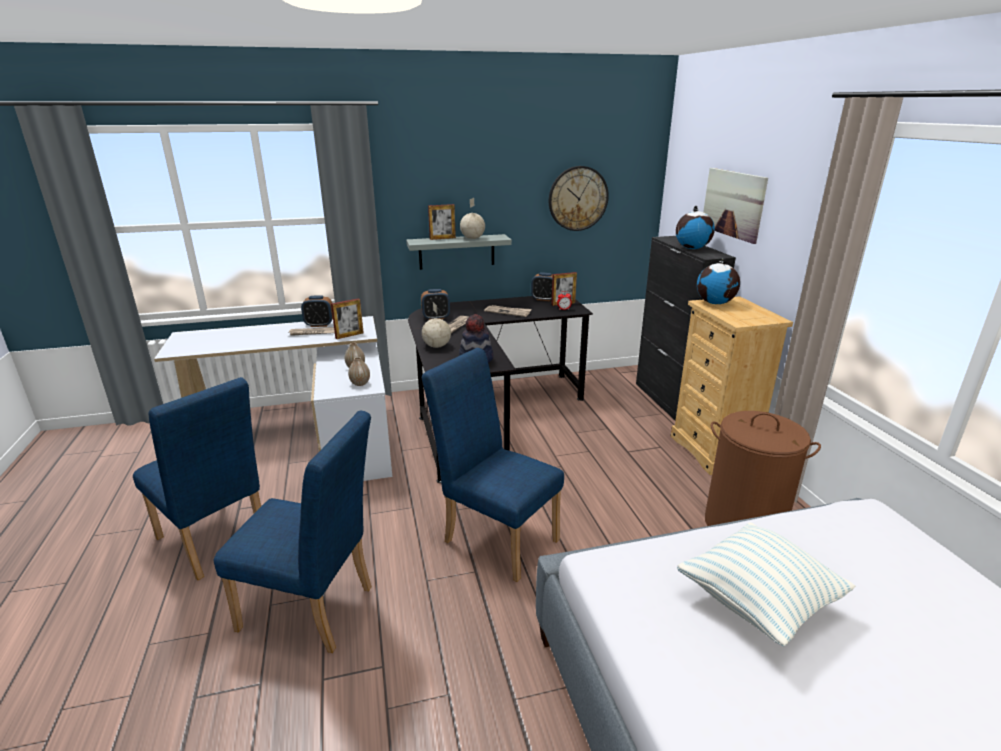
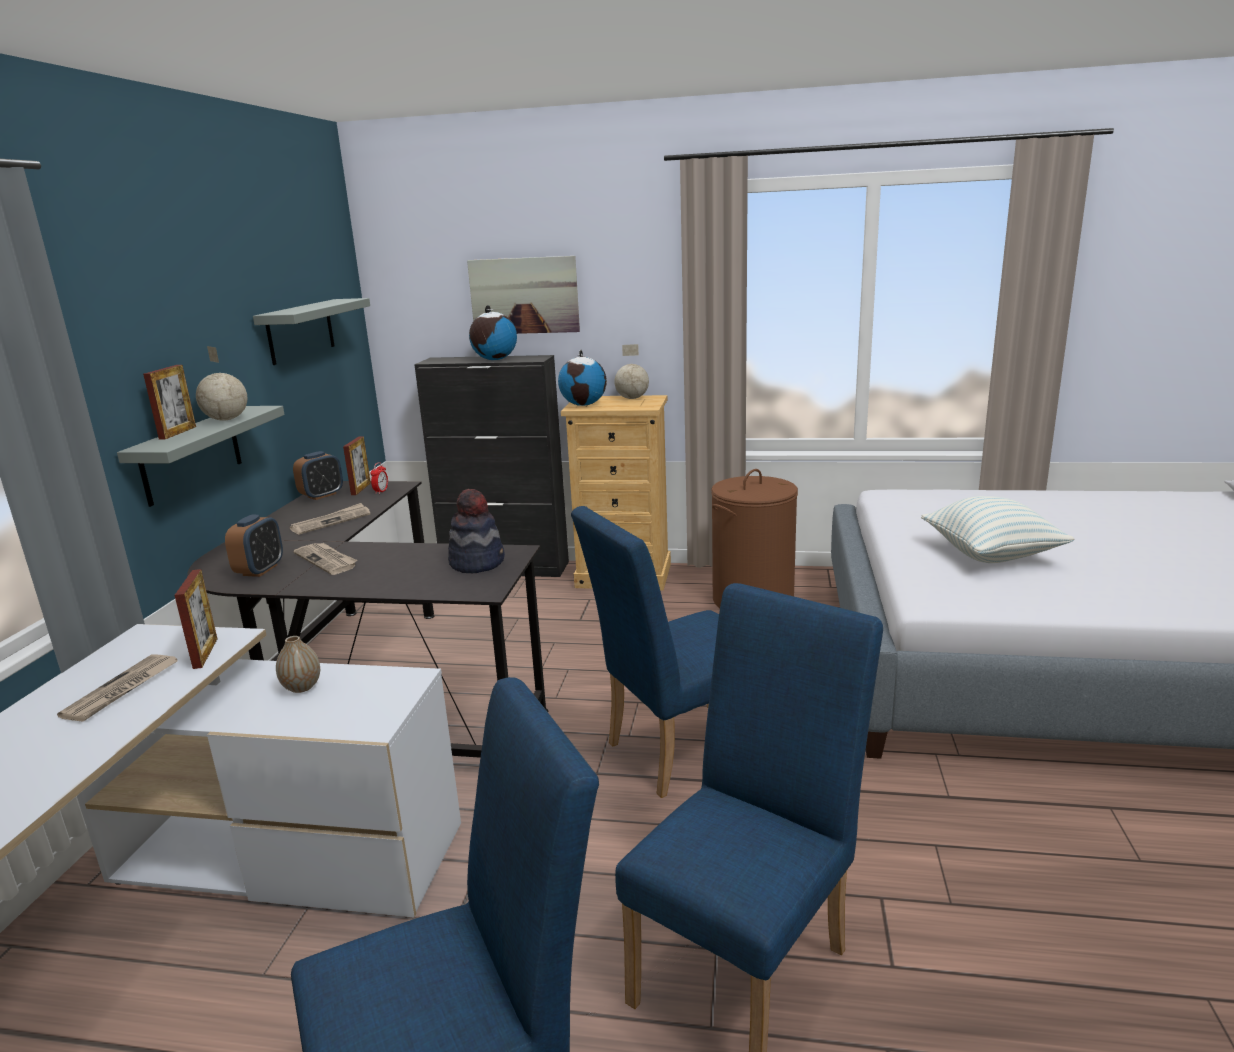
camera: 65 degrees left, 5 degrees down
(319, 325) = (80, 683): alarm clock -> none
(360, 383) = (378, 688): vase -> none
(437, 346) = (387, 582): globe -> globe (632, 398)
(578, 198) = (300, 331): wall clock -> grey shelf

